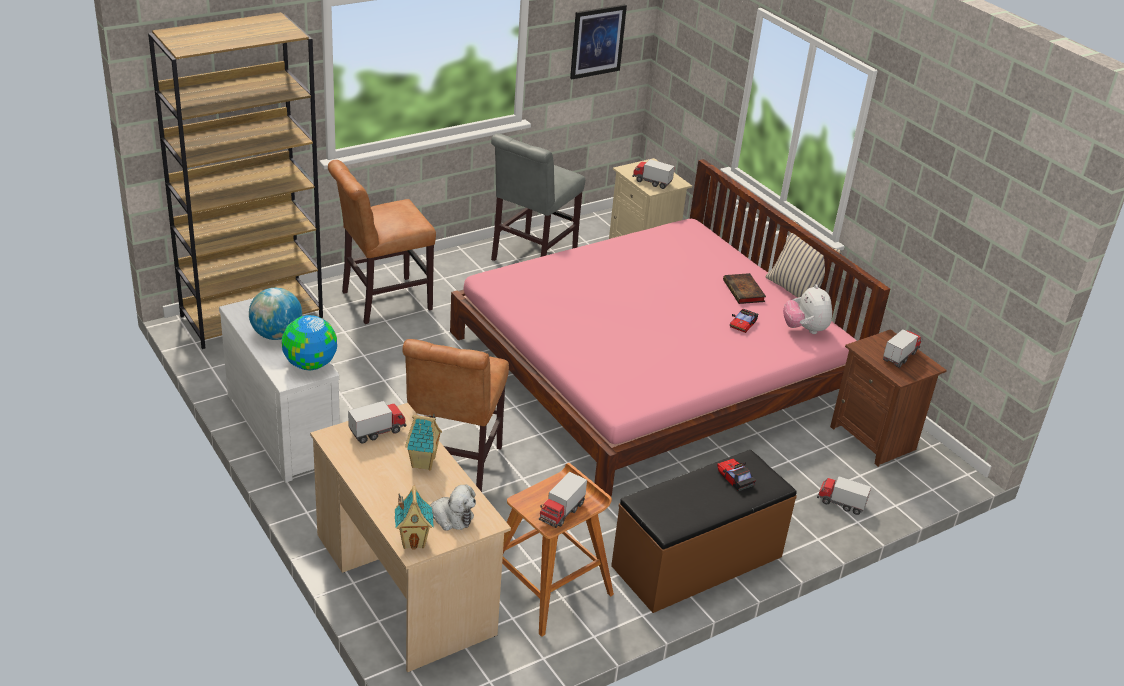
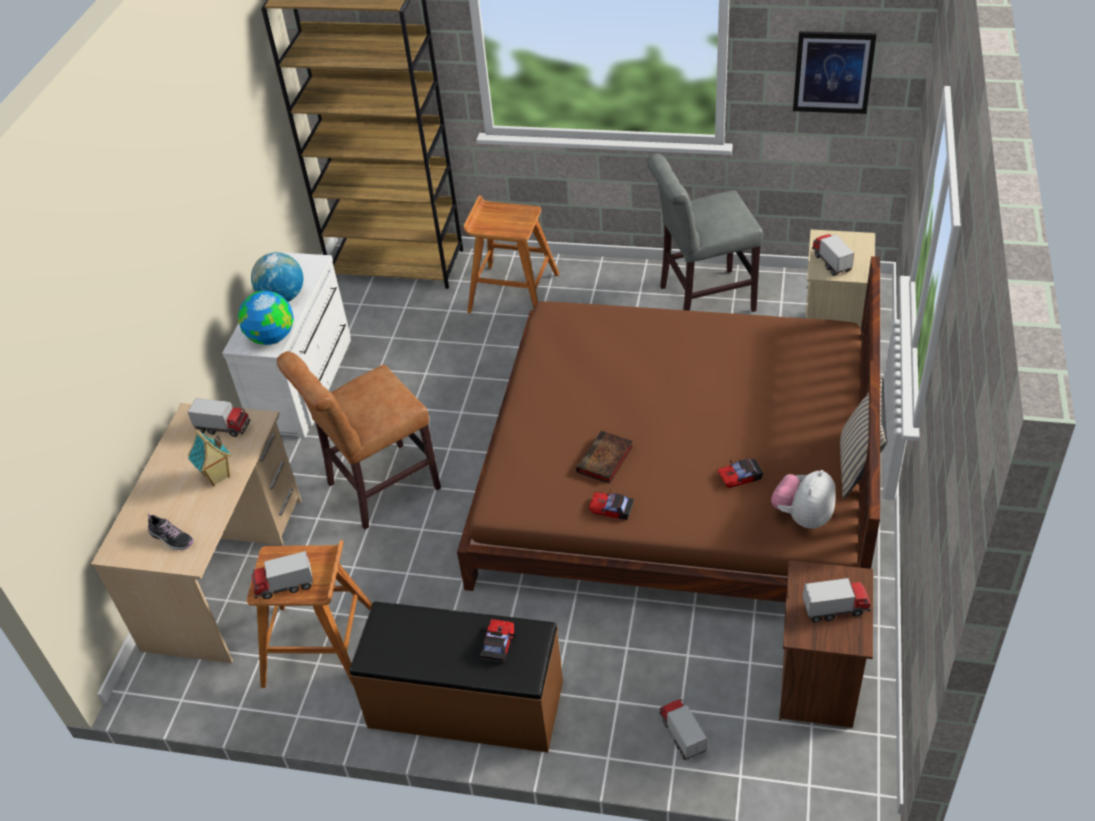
camera: 50 degrees right, 10 degrees up
(381, 301) = (512, 292): brown chair -> brown stool
(414, 540) = (123, 544): toy house -> none
(449, 517) = (171, 538): plush toy -> shoe
(652, 366) = (677, 474): pink bed -> brown bed
(694, 374) = (611, 508): none -> toy car
(744, 292) = (793, 439): book -> book (605, 461)

